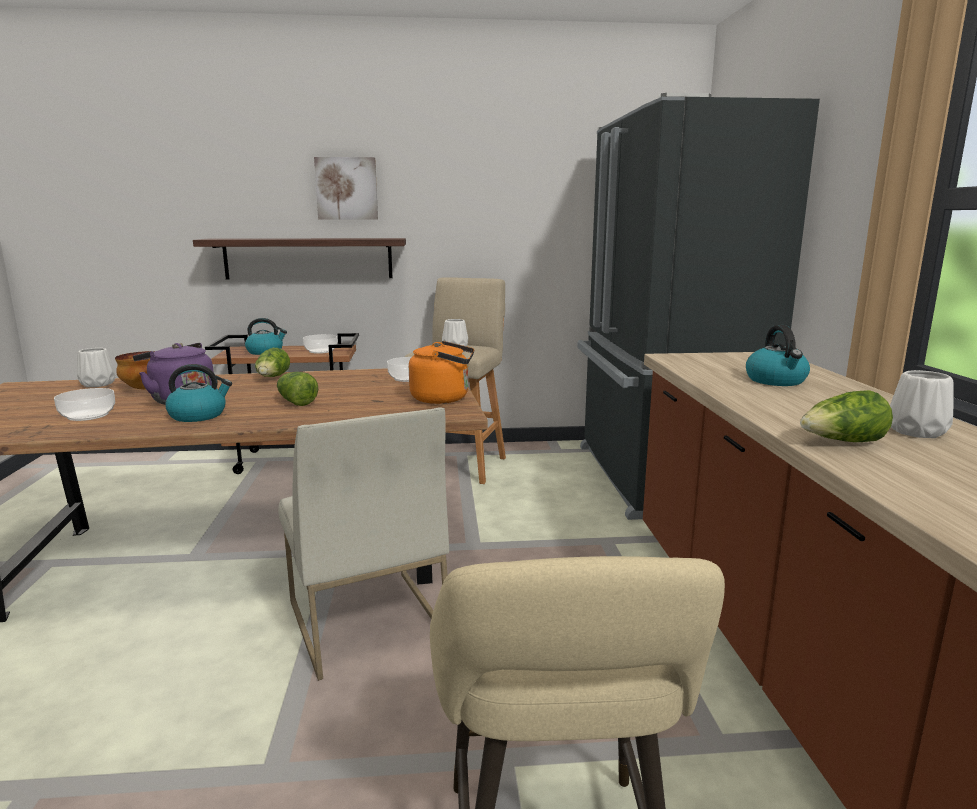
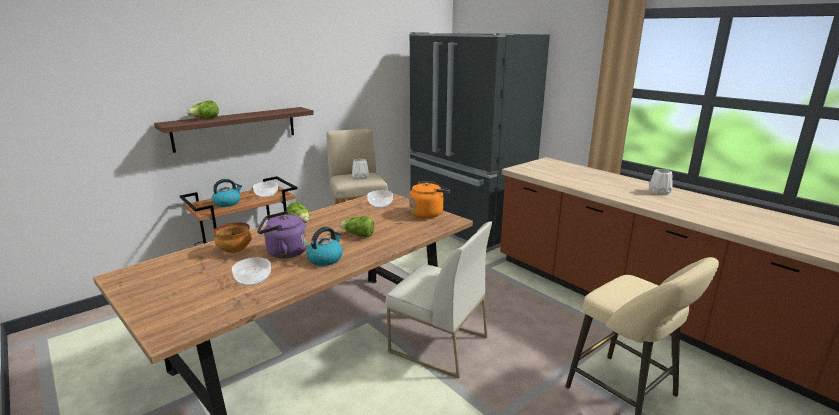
camera: 35 degrees left, 5 degrees up
(97, 384) = (185, 257): white vase -> none
(346, 188) = (259, 76): picture -> none
(776, 381) = (579, 176): kettle -> none
(842, 443) = (652, 202): lettuce -> lettuce (205, 119)

